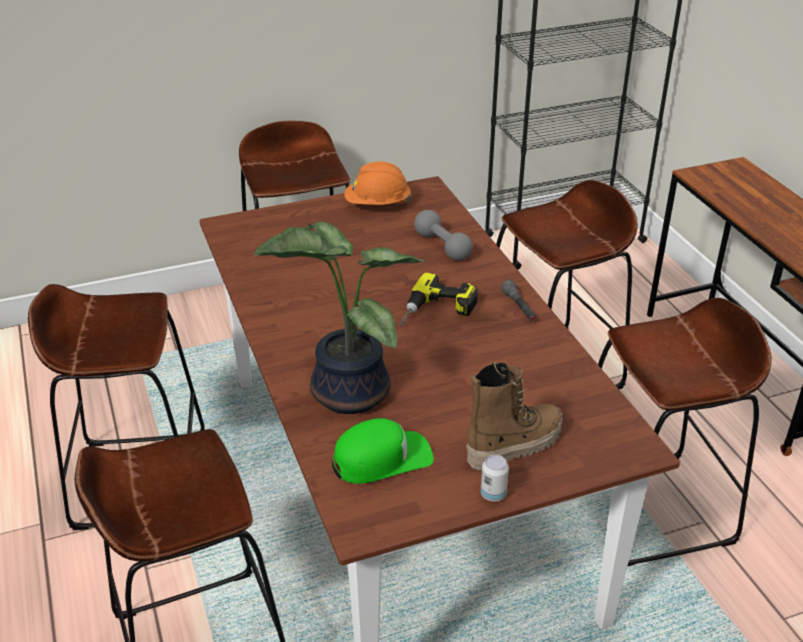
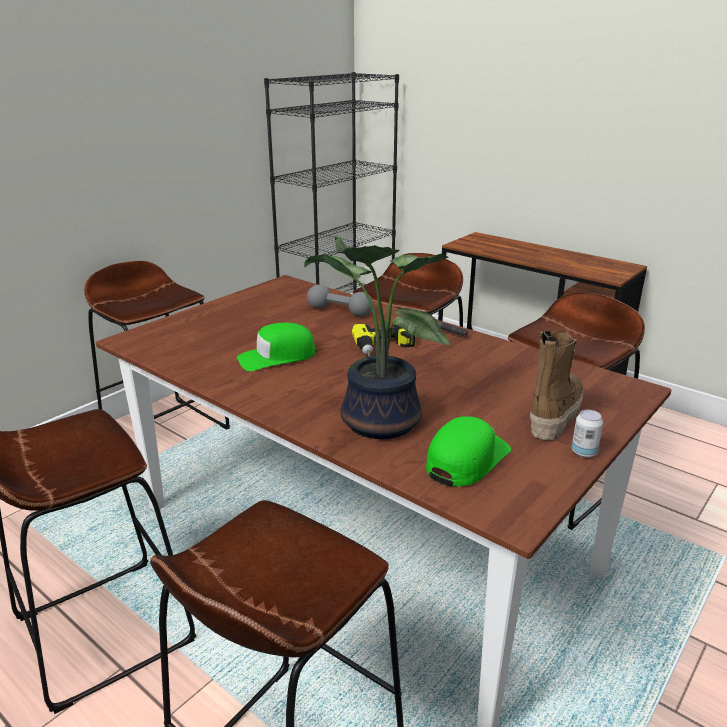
camera: 30 degrees left, 10 degrees down
(330, 287) = (277, 357): none -> green cap
(377, 204) = (256, 299): orange hard hat -> none

